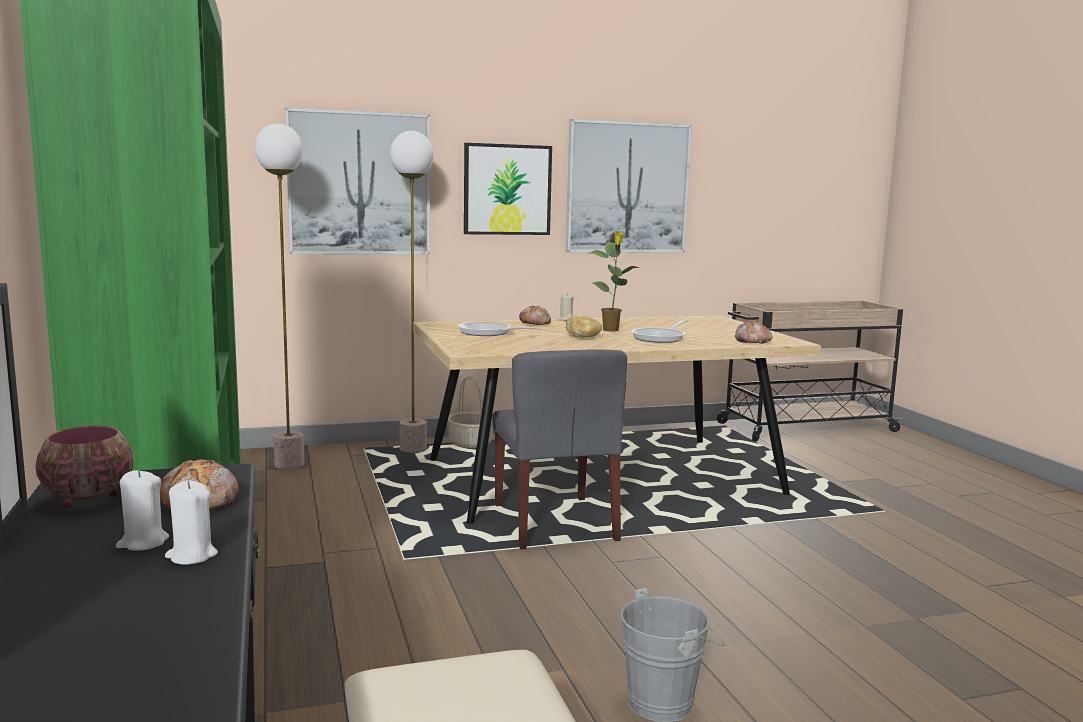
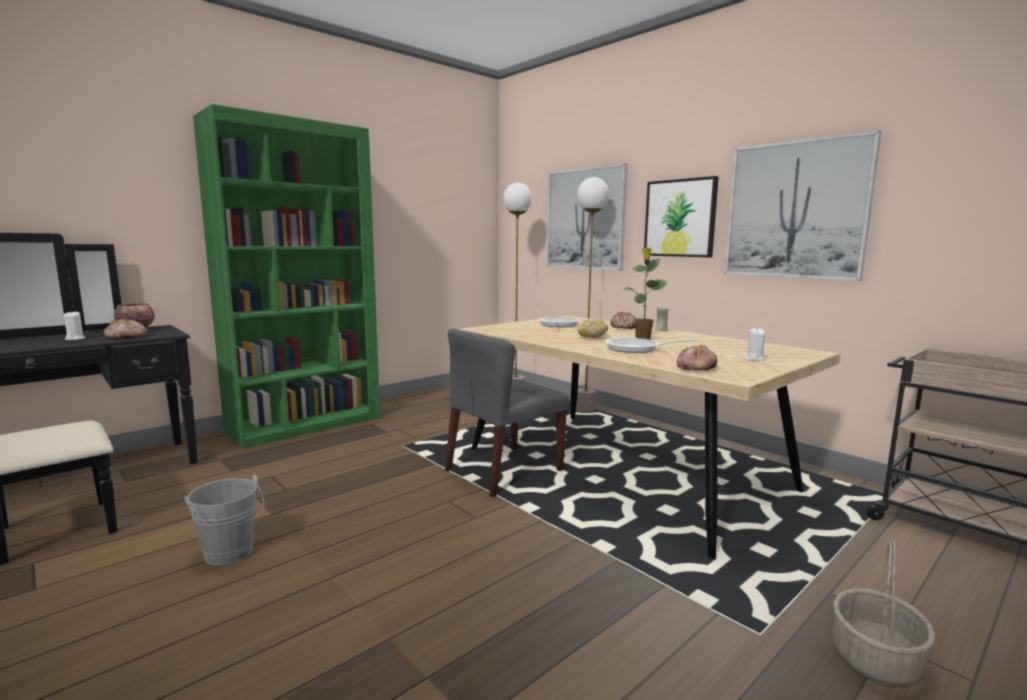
camera: 65 degrees right, 0 degrees up
(191, 556) = (54, 343): white candle -> white candle (754, 359)
(471, 444) = (624, 420): basket -> basket (876, 660)

